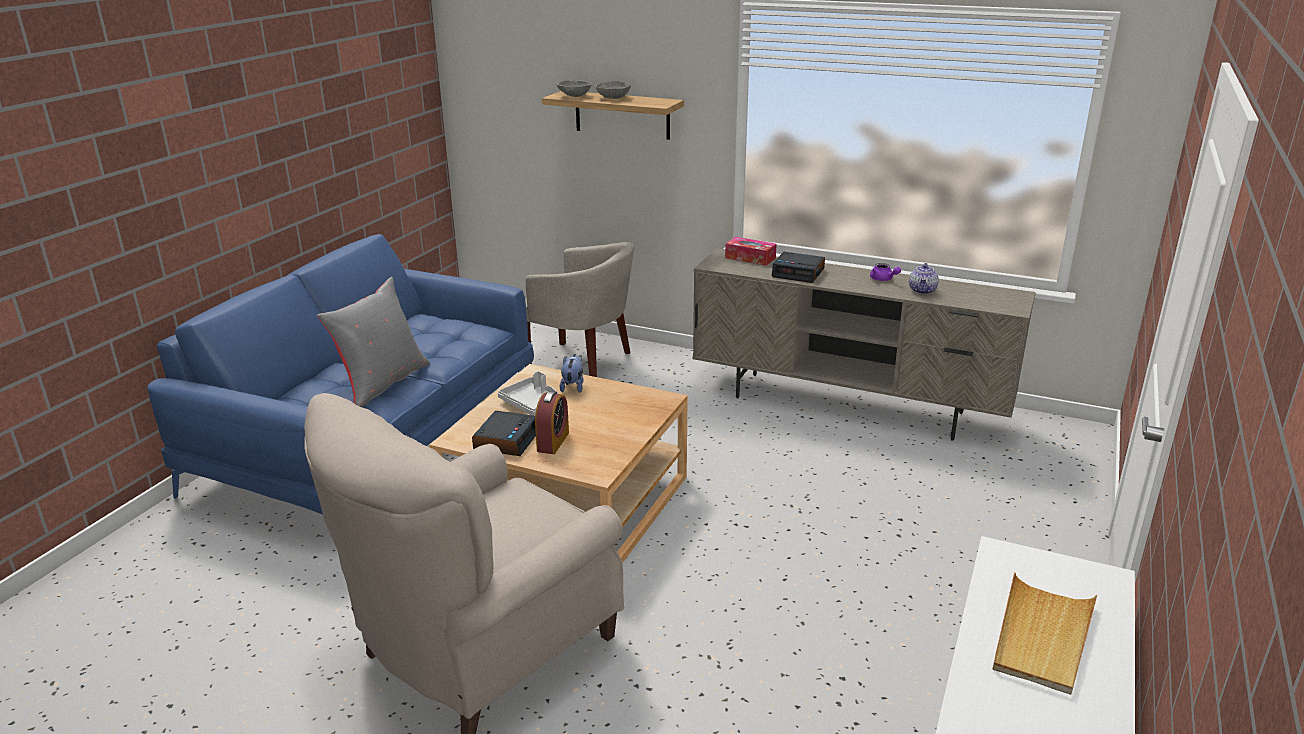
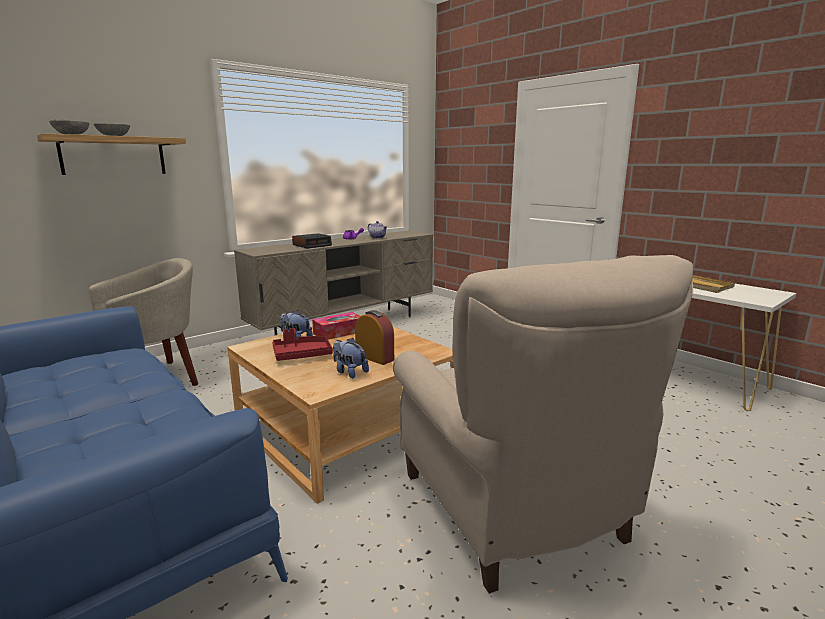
camera: 65 degrees left, 10 degrees down
(382, 383) = (132, 412): grey pillow -> none
(506, 440) = (349, 372): alarm clock -> plush toy
(532, 404) = (302, 355): grey tray -> red tray
(750, 258) = (268, 247): tissue box -> tissue box (338, 333)

